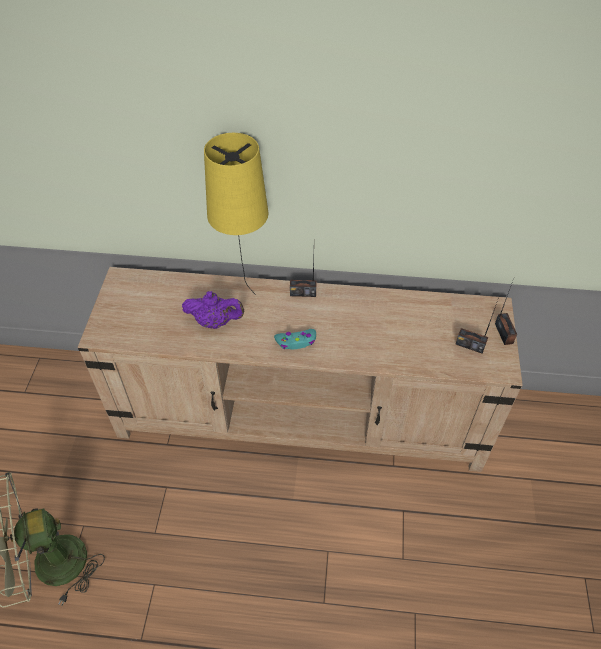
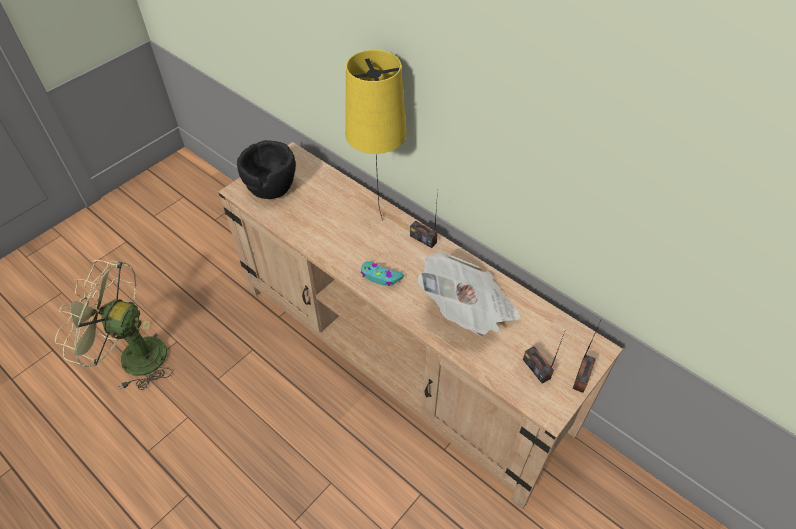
camera: 35 degrees right, 0 degrees up
(127, 316) = (271, 186): none -> black bowl
(215, 322) = (331, 225): purple teapot -> none
(386, 330) = (468, 310): none -> newspaper

